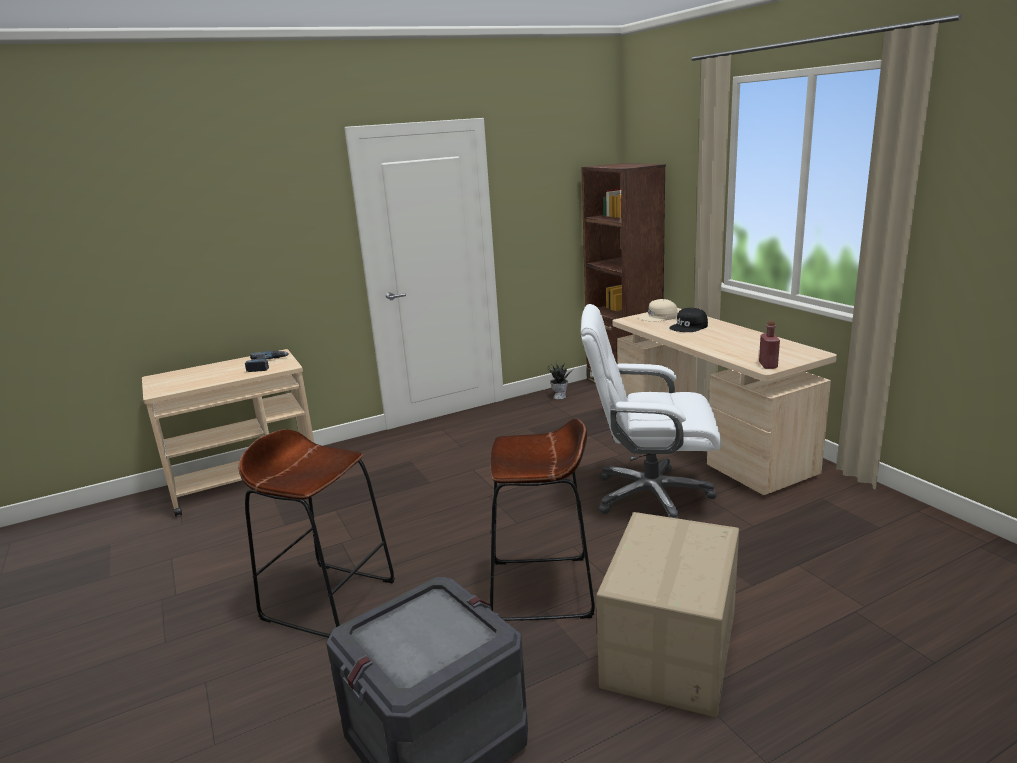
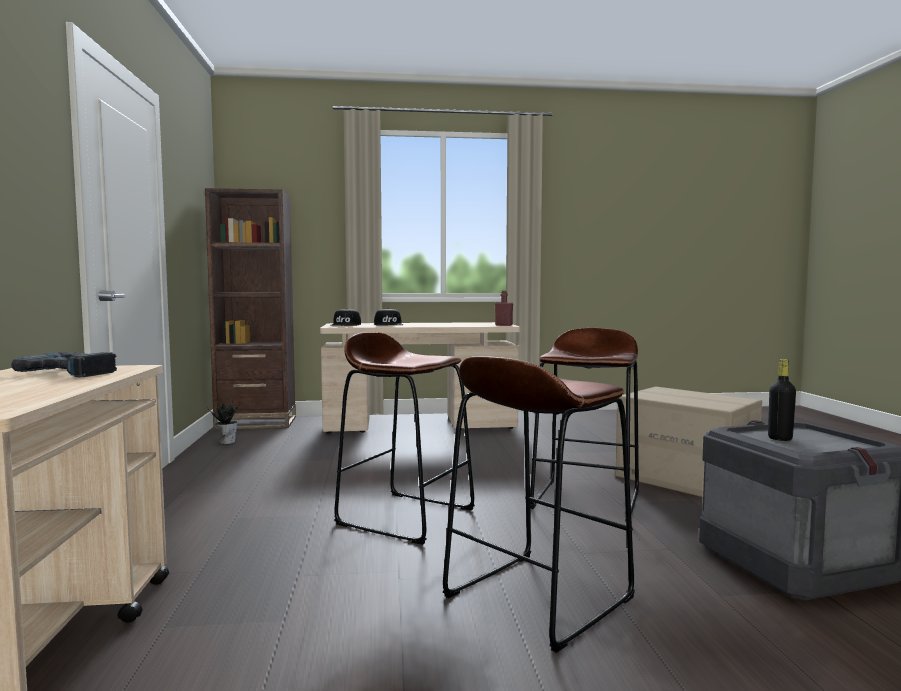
camera: 70 degrees left, 15 degrees down
(425, 620) = (780, 438): none -> black bottle
(445, 514) = (406, 516): none -> brown stool
(650, 496) = (476, 450): white office chair -> none
(658, 317) = (346, 325): beige cap -> black cap

